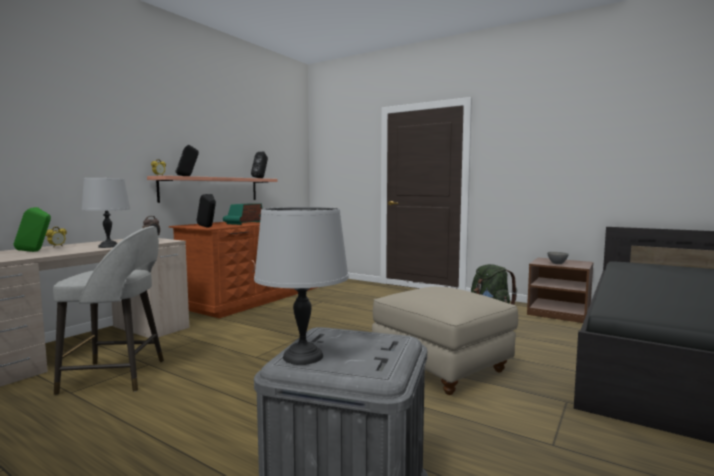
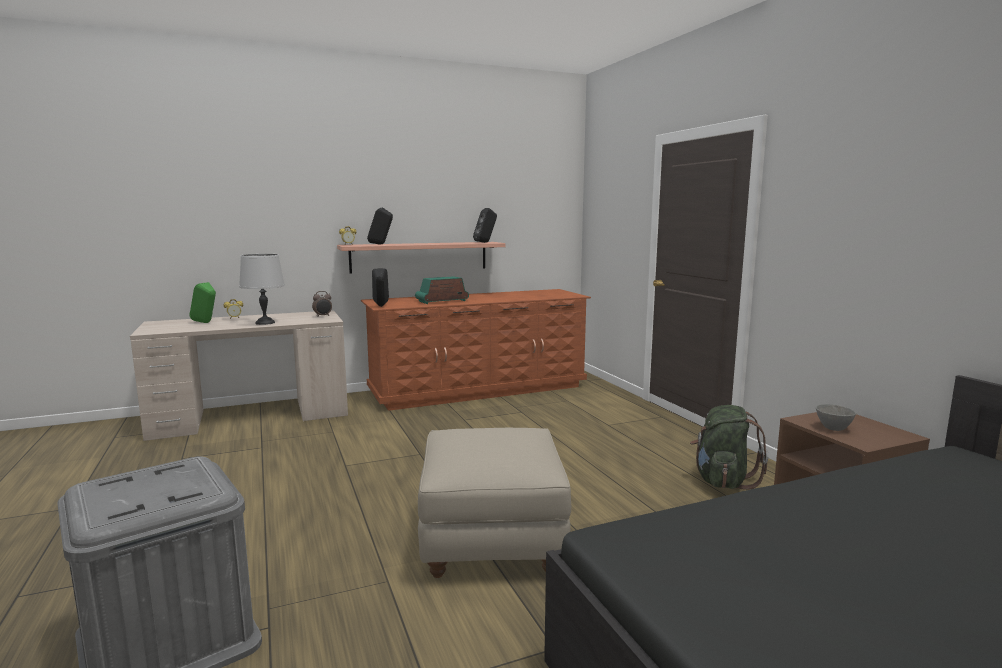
camera: 35 degrees right, 5 degrees up
(117, 376) = (226, 452): grey stool -> none
(304, 356) = (108, 484): grey table lamp -> none

